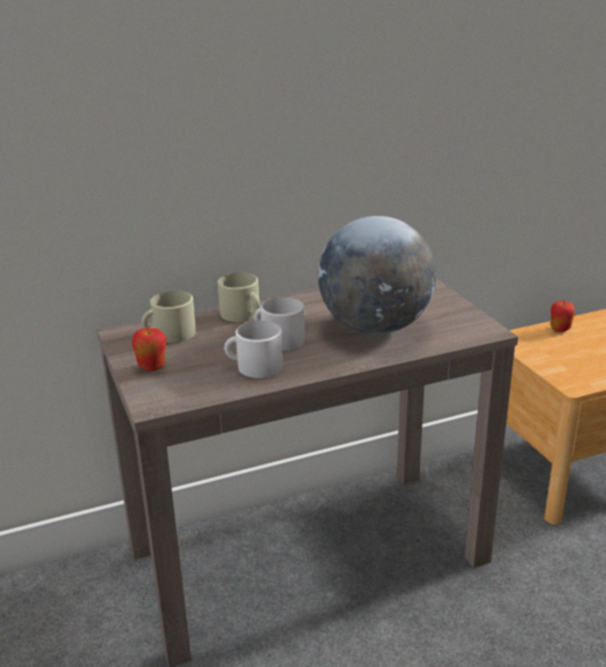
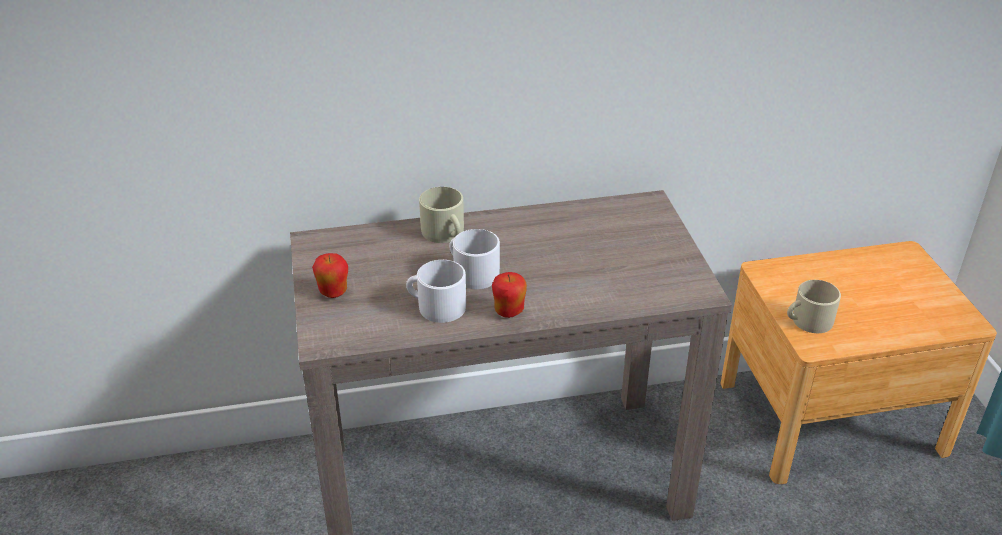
camera: 10 degrees right, 10 degrees up
(169, 334) = (362, 250): beige mug -> beige mug (807, 321)
(375, 328) = (580, 271): globe -> none
(560, 329) = (828, 266): apple -> apple (508, 312)

